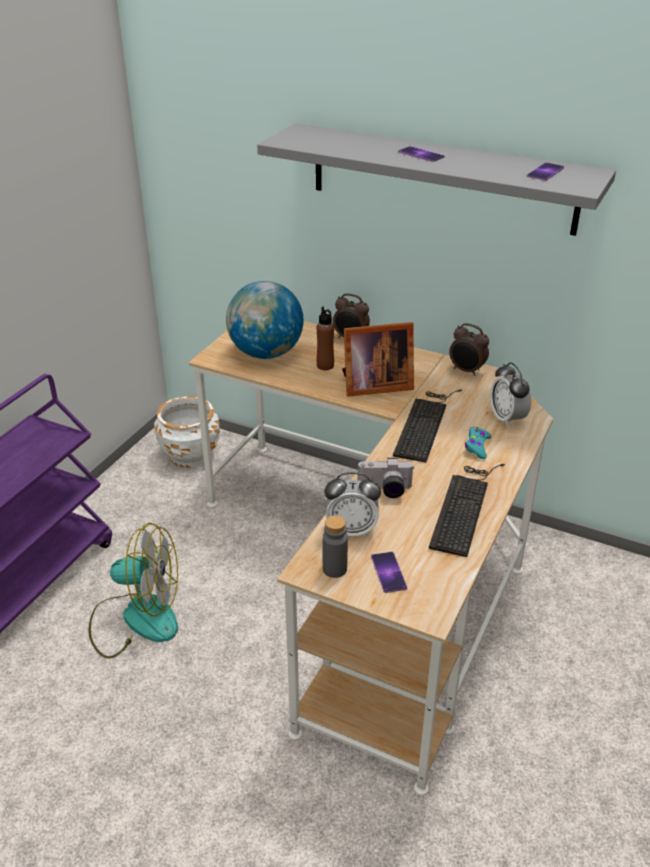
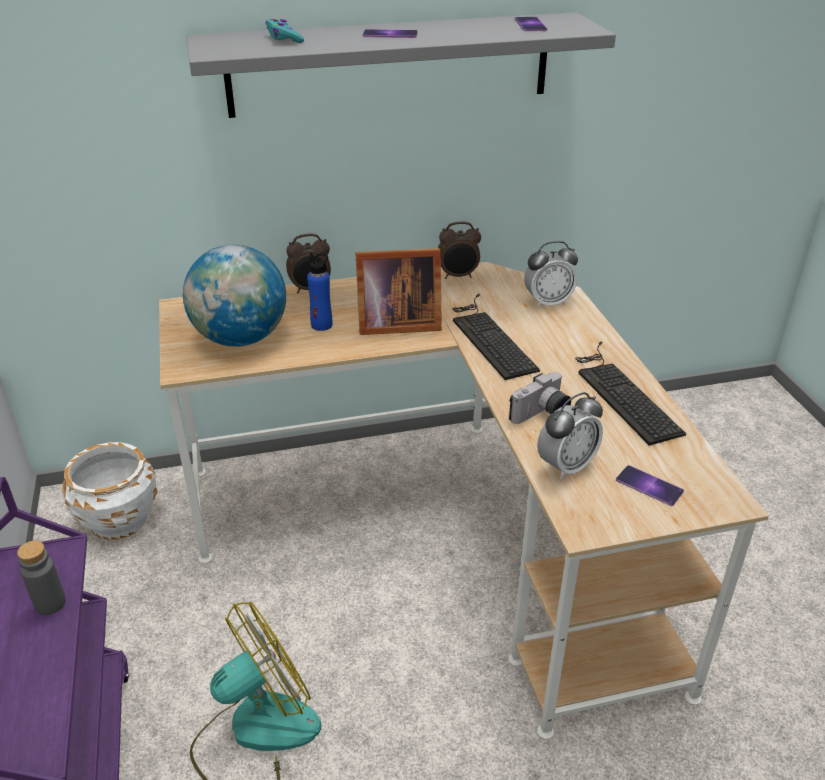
camera: 40 degrees left, 0 degrees up
(325, 366) = (321, 325): brown bottle -> blue bottle
(334, 569) = (604, 511): grey bottle -> grey bottle (50, 603)
(373, 385) = (395, 323): picture frame -> picture frame turned 45 degrees clockwise
(477, 446) = (559, 337): turquoise game controller -> turquoise game controller (284, 38)
(507, 418) = (548, 302): alarm clock -> alarm clock turned 45 degrees counterclockwise

